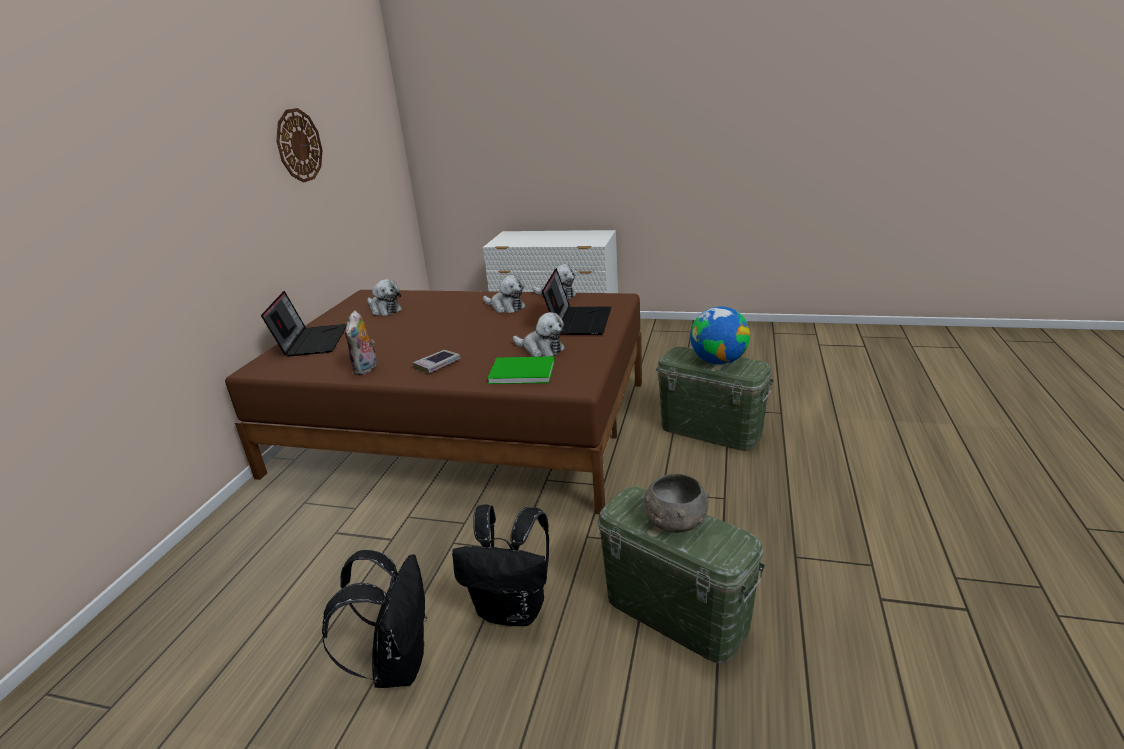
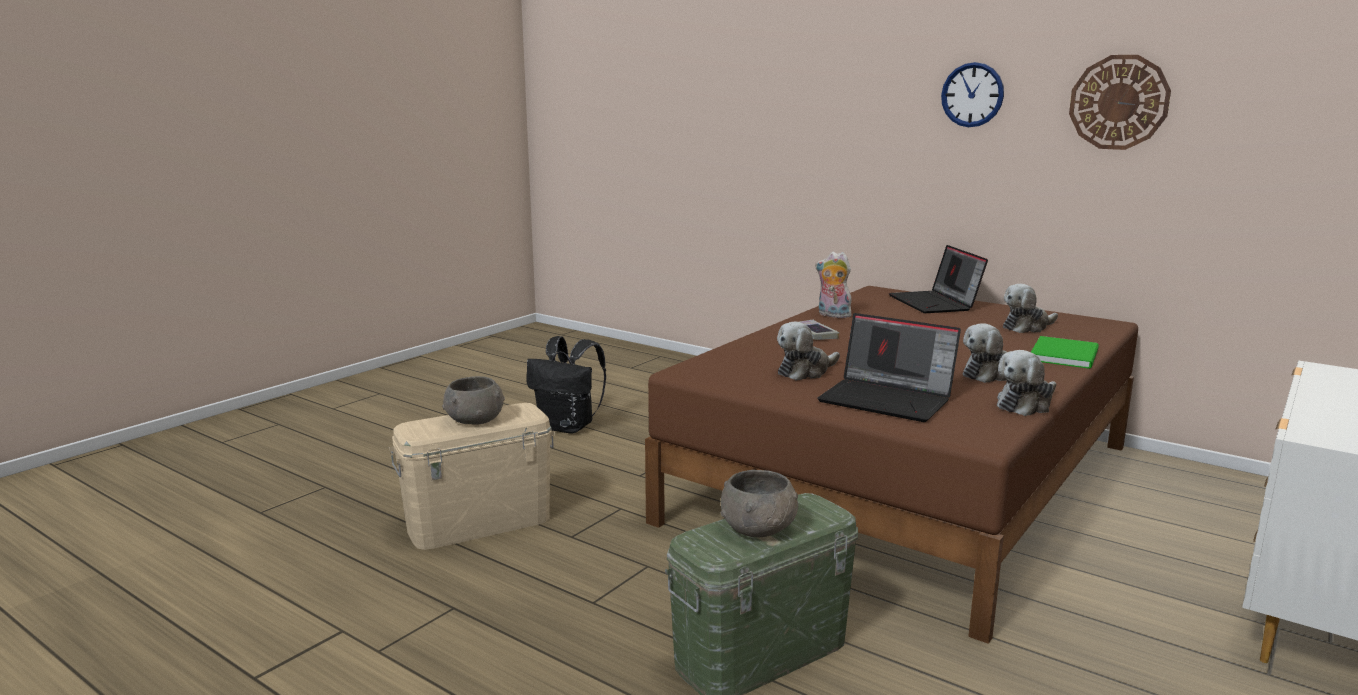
camera: 110 degrees right, 10 degrees down
(219, 159) = (972, 95): none -> wall clock
(312, 341) = (935, 303): laptop -> laptop turned 60 degrees clockwise
(513, 609) = (569, 465): black backpack -> none
(520, 371) = (752, 357): green book -> green book (1066, 354)
(675, 612) = (479, 523): green storage box -> beige storage box
(718, 361) = (759, 528): globe -> grey bowl

